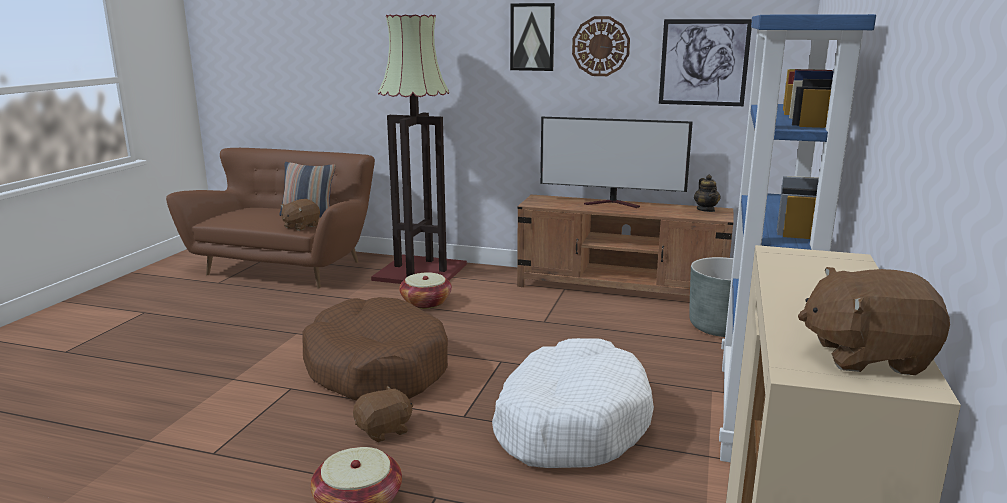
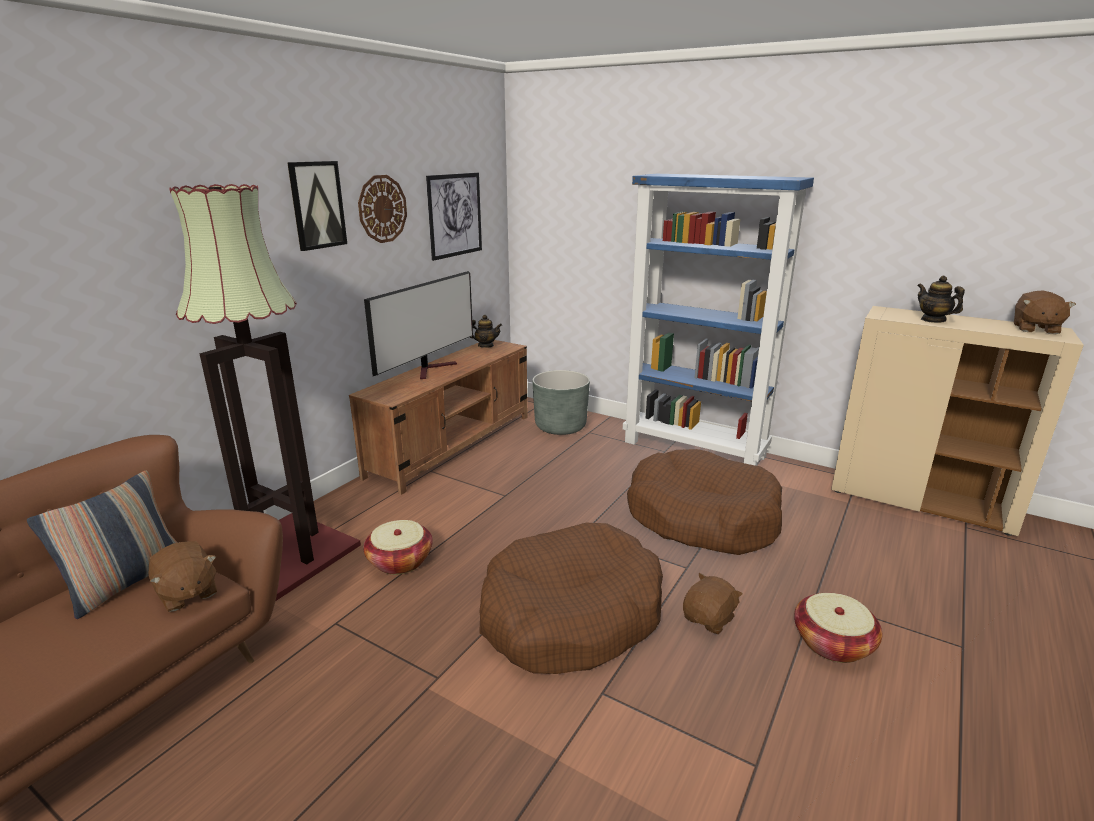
camera: 75 degrees left, 5 degrees up
(384, 430) = (709, 619): brown plush toy -> brown plush toy turned 60 degrees clockwise
(570, 422) = (701, 517): white dog bed -> brown dog bed
(808, 281) = (933, 320): none -> teapot

